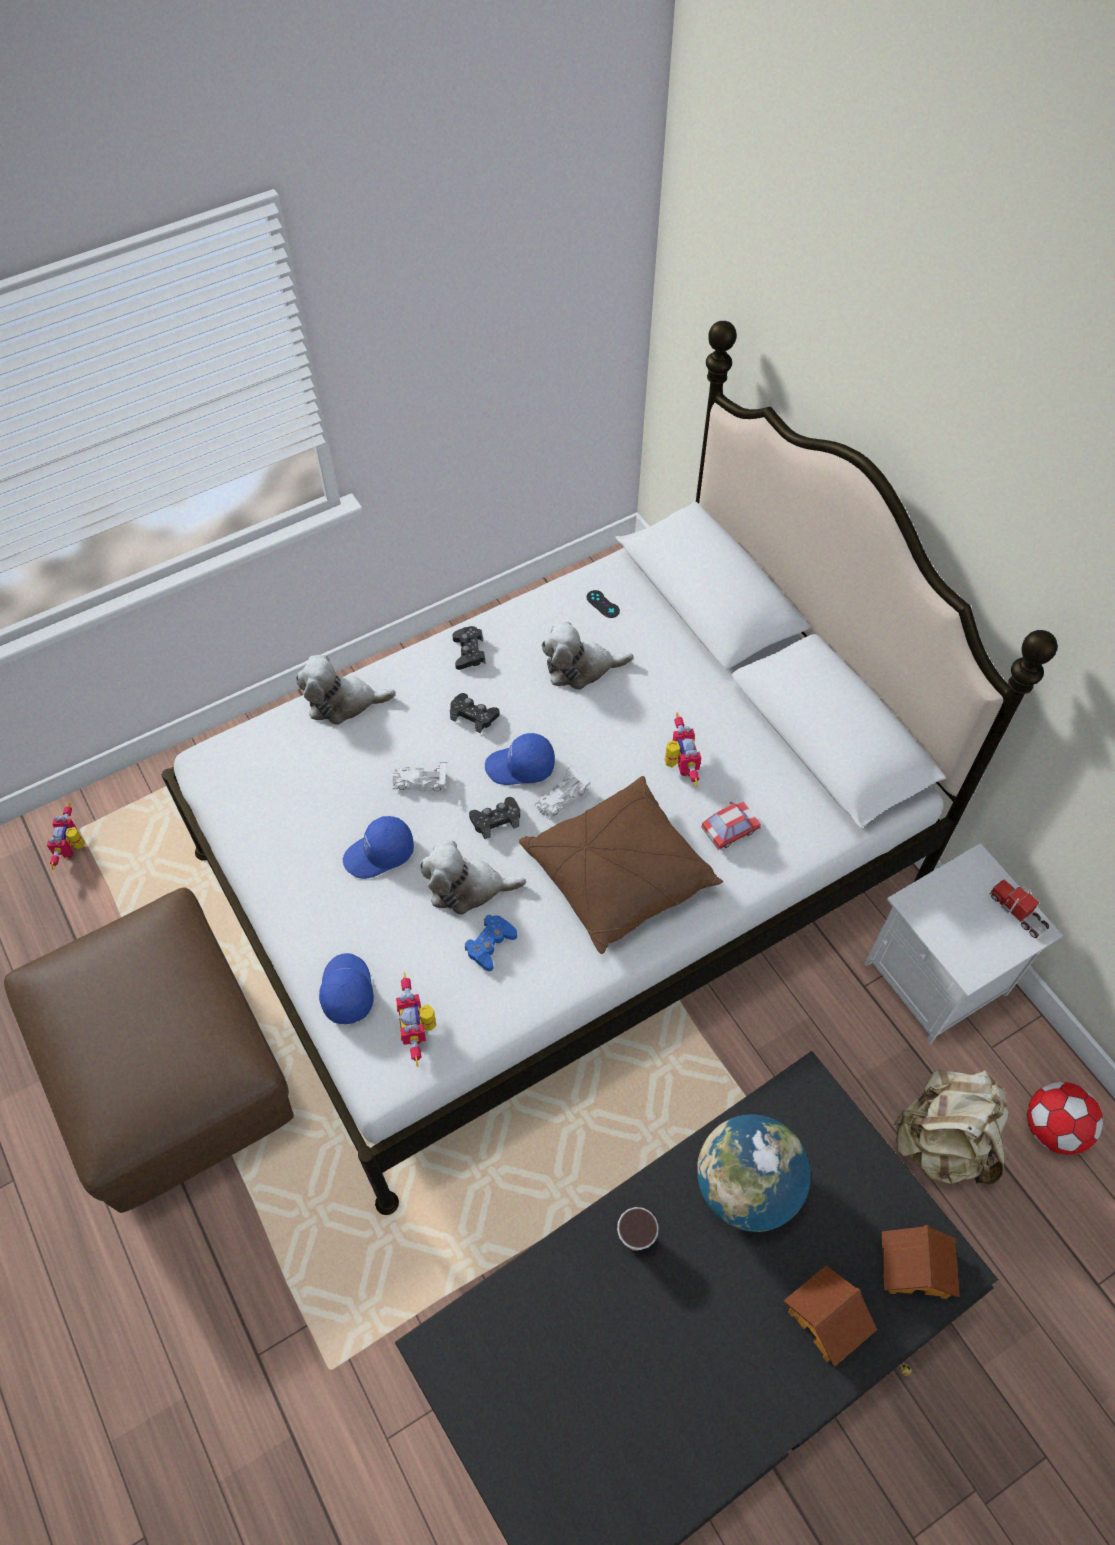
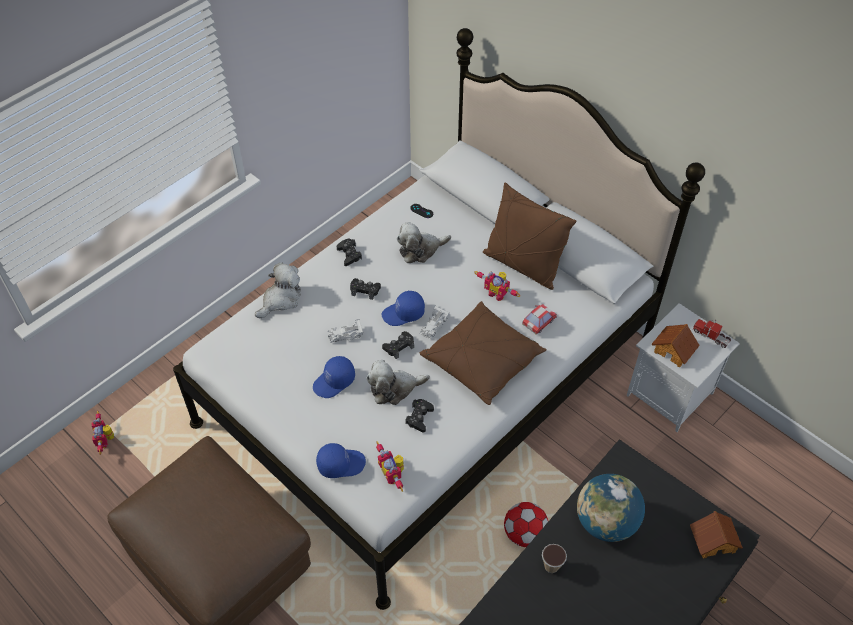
camera: 15 degrees left, 5 degrees down
(343, 702) = (281, 299): plush toy -> plush toy turned 150 degrees clockwise
(346, 991) = (341, 463): blue cap -> blue cap turned 105 degrees clockwise
(490, 945) = (419, 417): blue game controller -> black game controller
(679, 766) = (497, 293): toy robot -> toy robot turned 150 degrees clockwise
(734, 727) = (522, 265): none -> brown pillow
(828, 1318) = (673, 580): toy house -> toy house (674, 350)
(942, 1141) = (701, 484): beige backpack -> none
(1053, 1128) = (760, 461): football -> football (524, 534)

